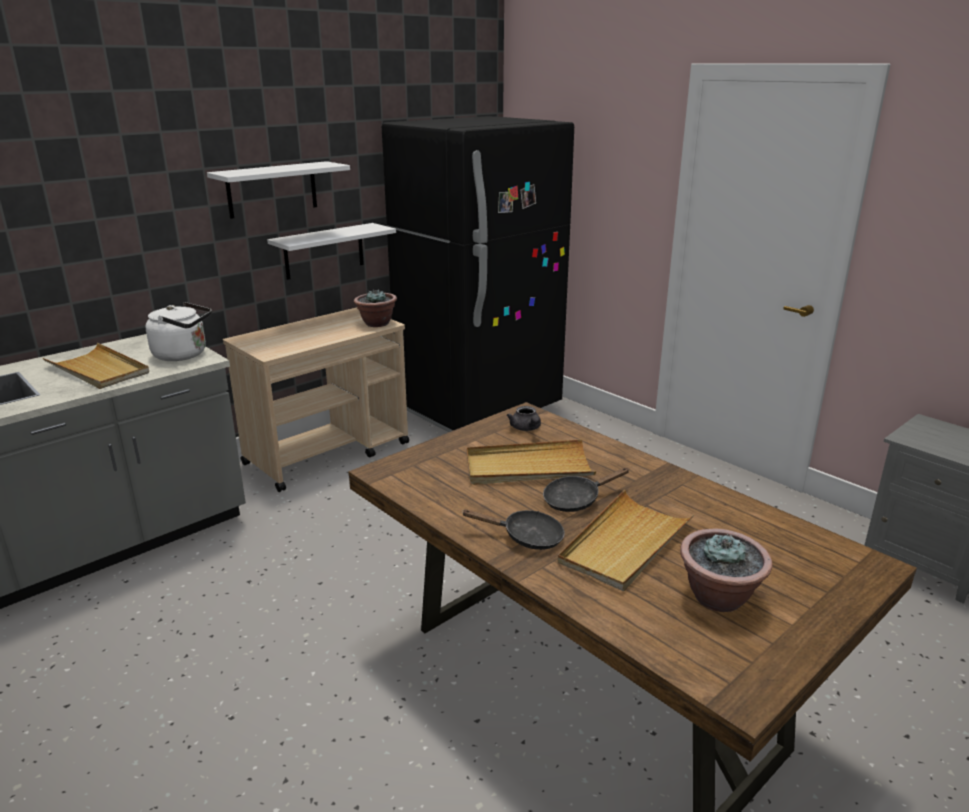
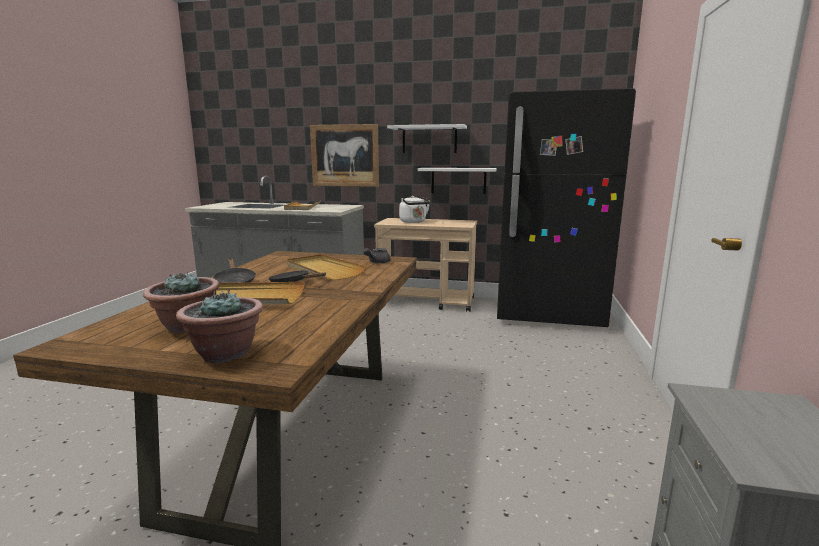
camera: 55 degrees right, 10 degrees down
(113, 239) = (344, 155): none -> picture
(184, 355) = (335, 209): white kettle -> white kettle (414, 222)
(376, 323) = (460, 225): potted plant -> potted plant (225, 354)

